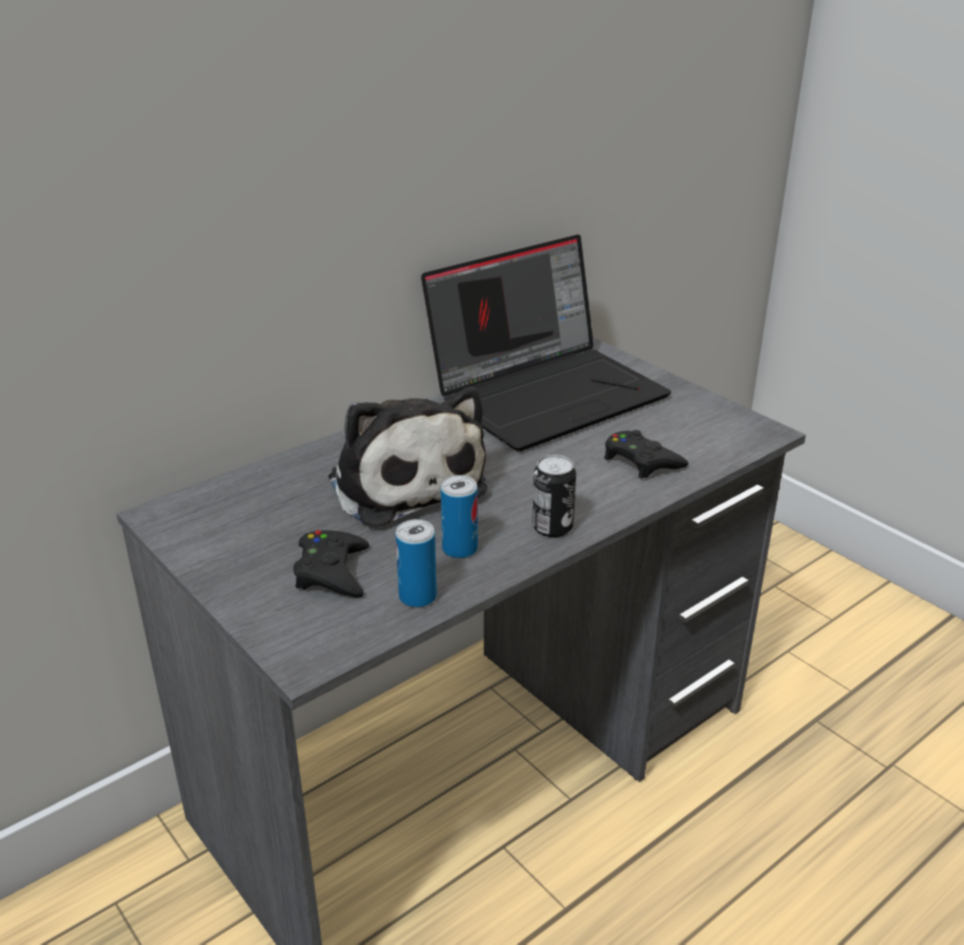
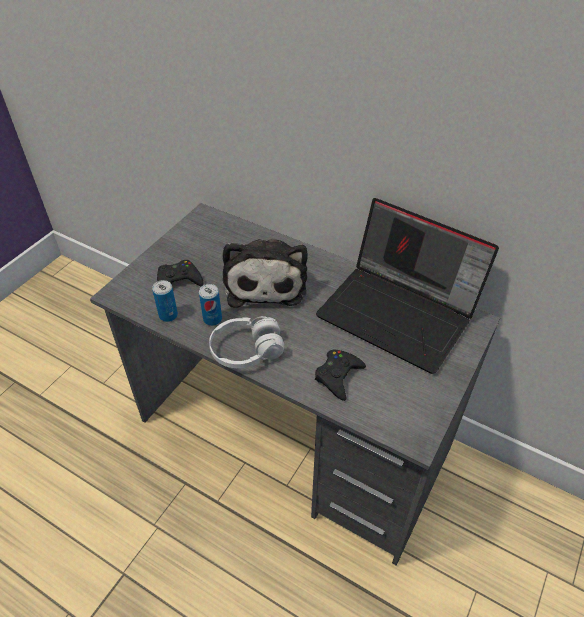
camera: 70 degrees right, 15 degrees up
(404, 482) = (265, 281): plush toy -> plush toy turned 45 degrees counterclockwise
(552, 527) = (246, 350): can -> white headphones

